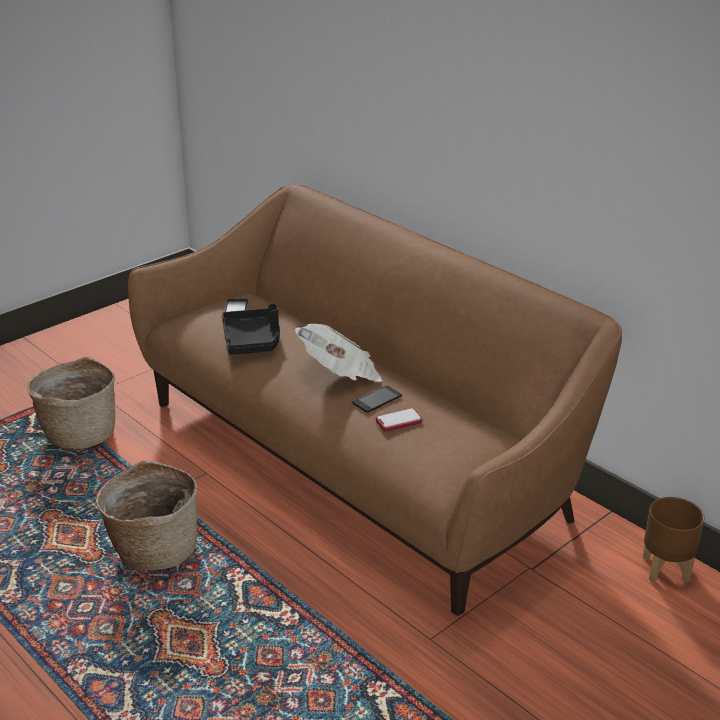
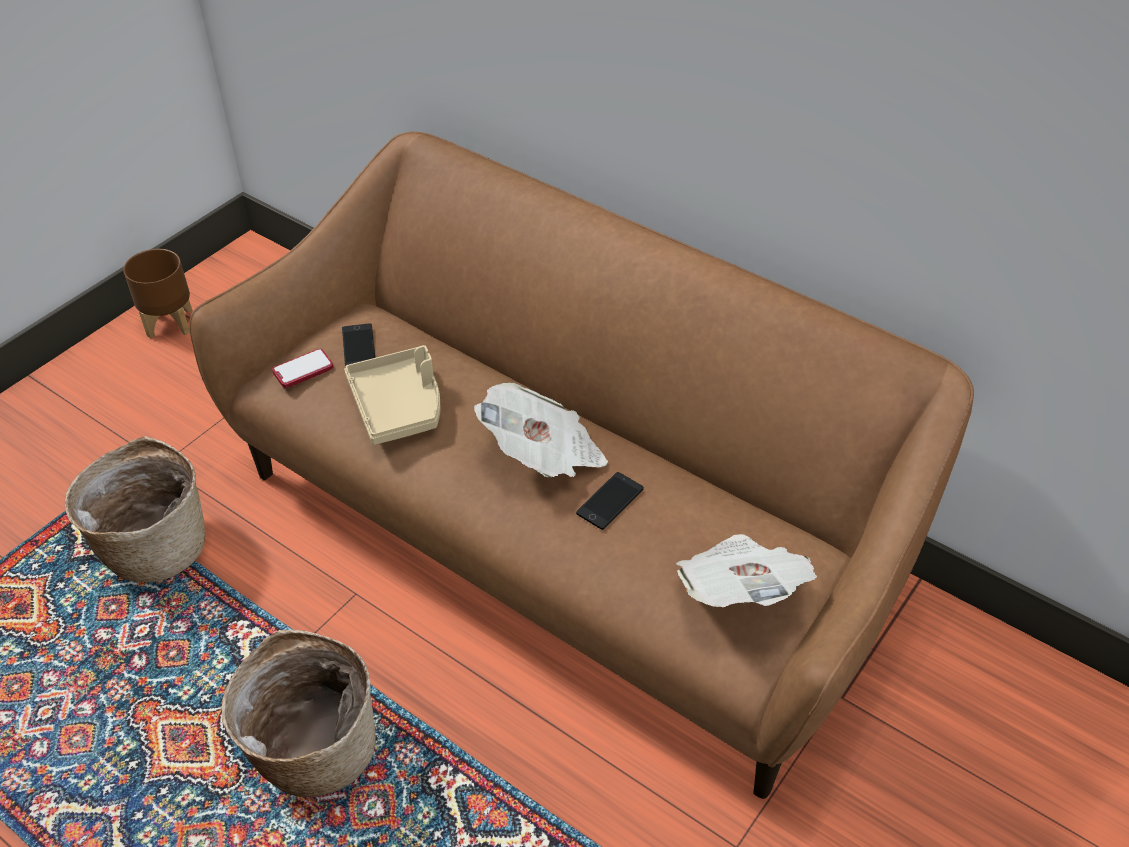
camera: 10 degrees left, 15 degrees up
(252, 340) = (398, 406): black tray -> beige tray
(398, 421) = (651, 540): phone -> phone (303, 370)
(450, 452) = (740, 591): none -> newspaper
(667, 569) = (1014, 668): brown planter -> brown planter (171, 323)

